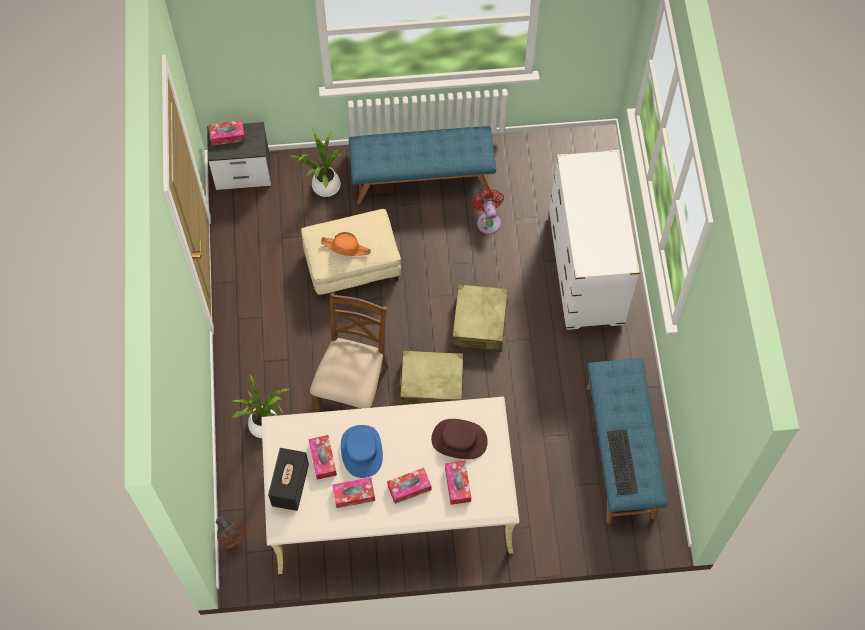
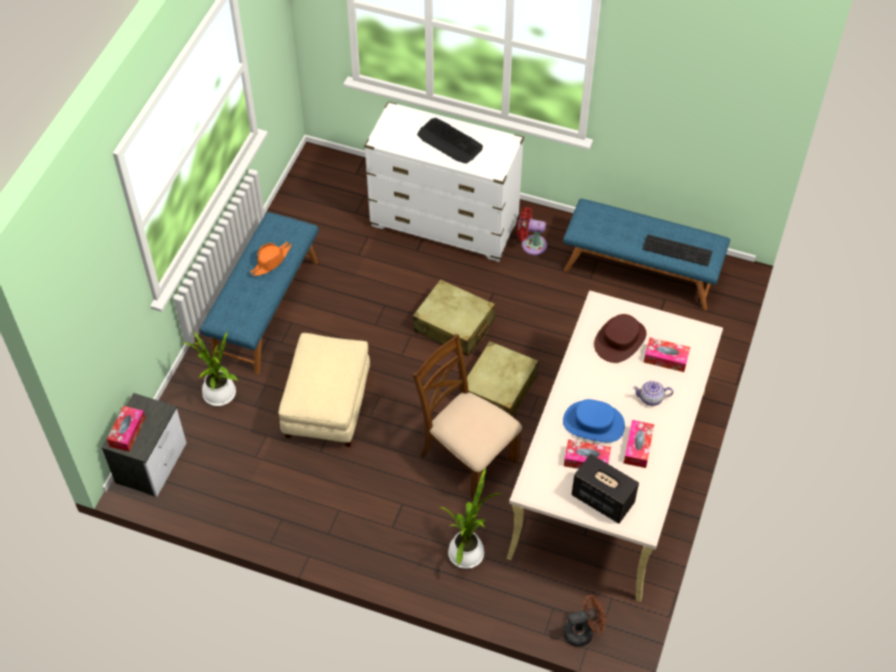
camera: 65 degrees left, 10 degrees down
(346, 247) = (330, 378): orange hat -> orange hat (271, 261)
(409, 487) = (651, 398): tissue box -> teapot
(488, 221) = (347, 275): red fan -> red fan (531, 244)
(599, 217) = (450, 141): none -> keyboard

